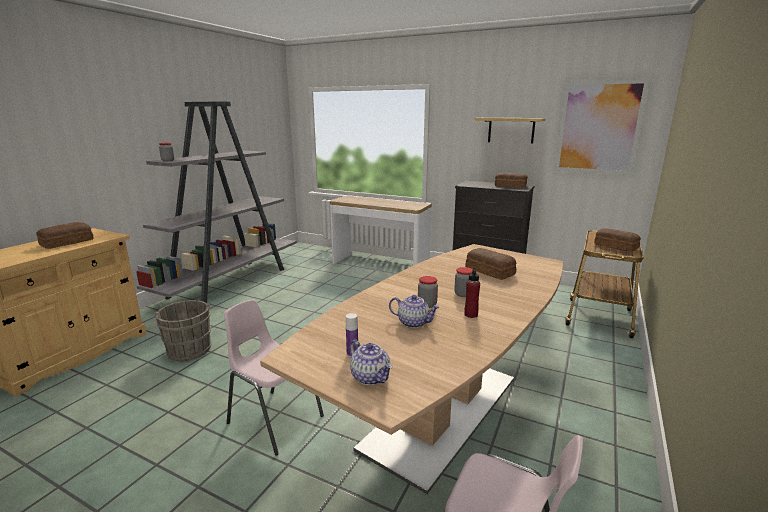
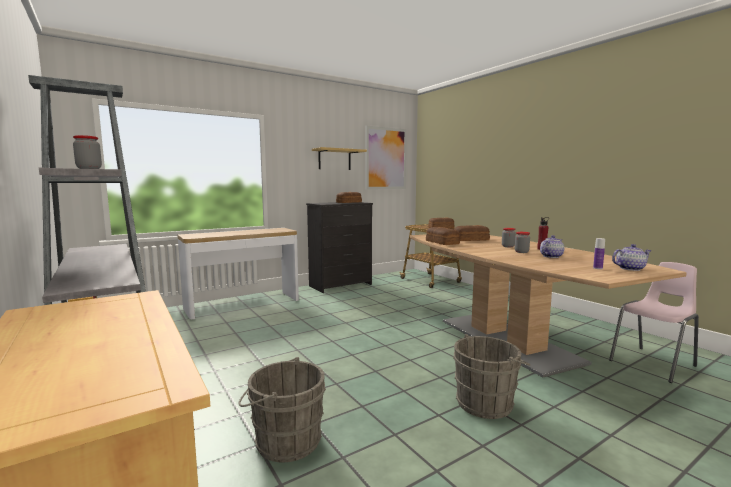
camera: 60 degrees left, 10 degrees down
(66, 242) = (94, 324): bread -> bread (442, 242)
(274, 419) = (487, 402): pink chair -> grey bucket

